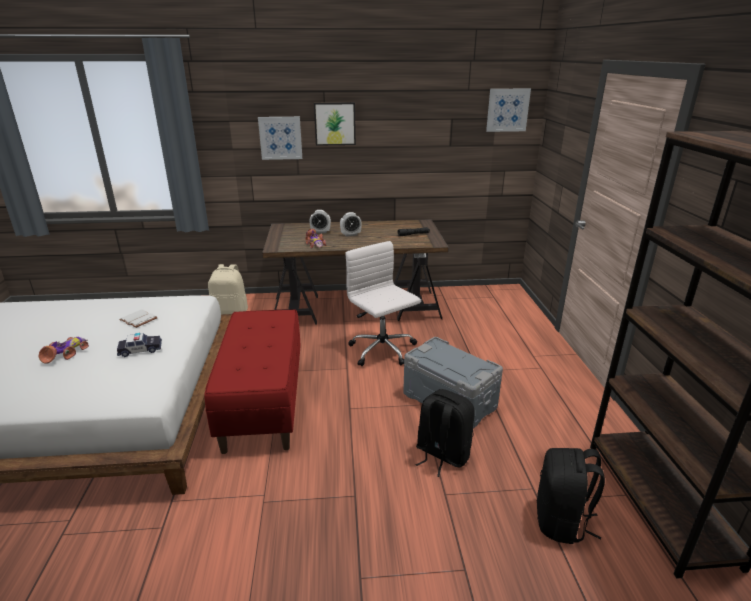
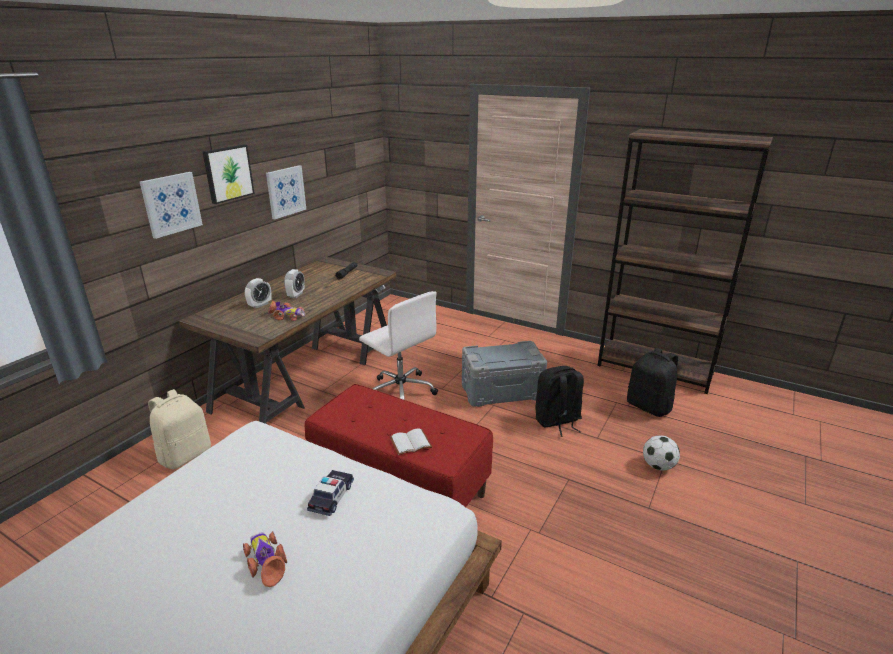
camera: 55 degrees left, 0 degrees up
(139, 319) = (247, 484): white book -> white book (411, 442)
(383, 350) = (400, 391): white office chair -> white office chair turned 135 degrees counterclockwise
(444, 565) = (658, 466): none -> football
(507, 110) = (361, 133): picture -> picture (285, 191)

